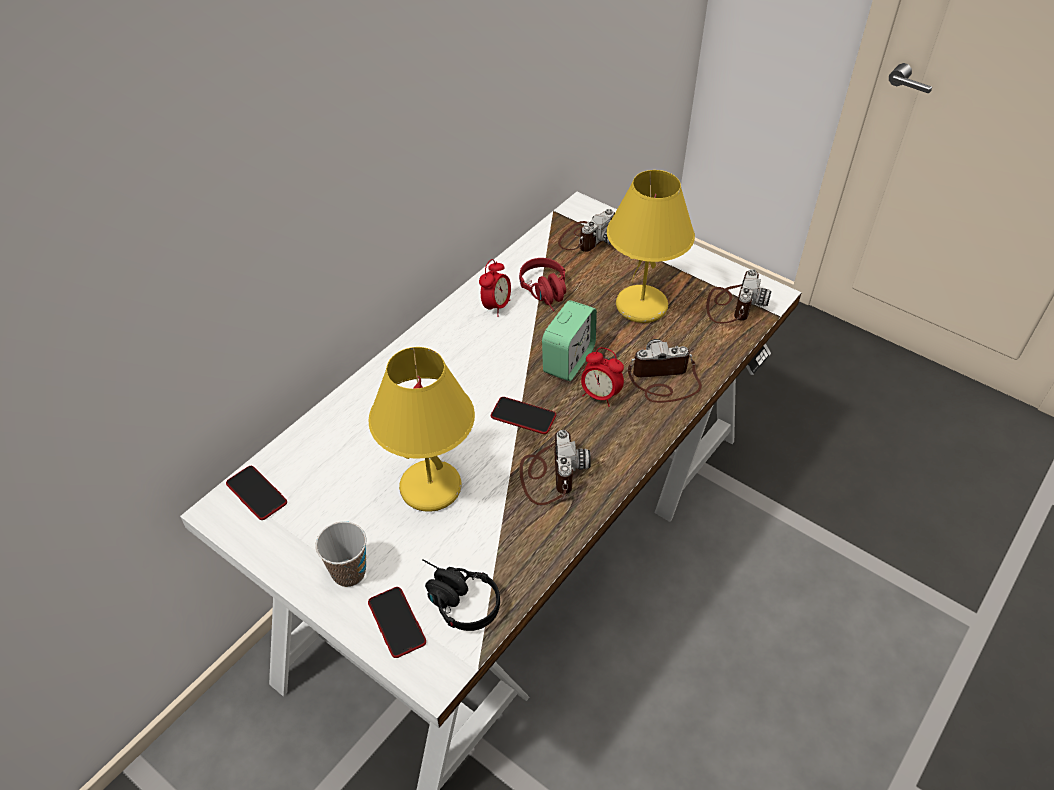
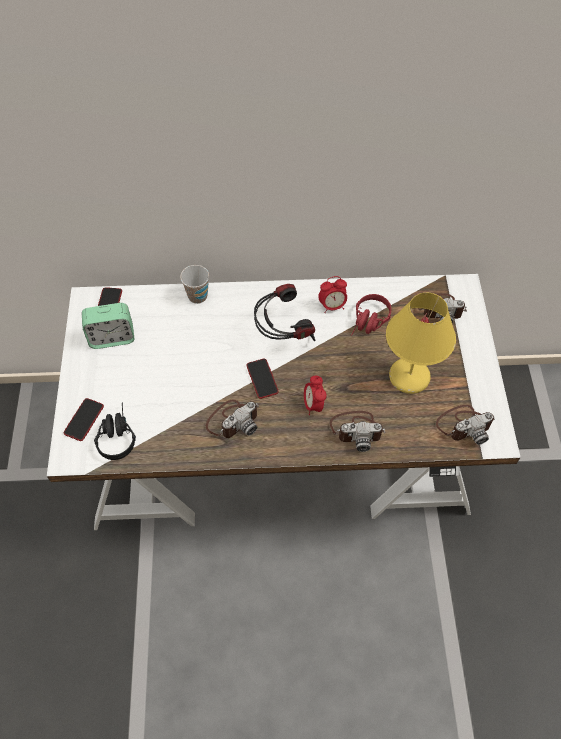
camera: 50 degrees right, 10 degrees up
(349, 573) = (95, 378): cup -> cup (197, 296)
(432, 487) = (176, 373): yellow table lamp -> none
(485, 364) = (283, 334): none -> headphones
(568, 361) = (325, 371): alarm clock -> alarm clock (112, 338)
(663, 381) = (357, 430): camera -> camera turned 135 degrees clockwise

